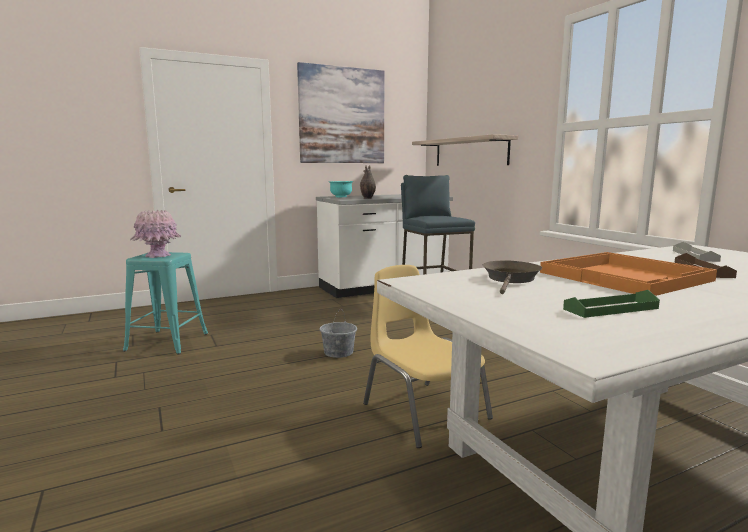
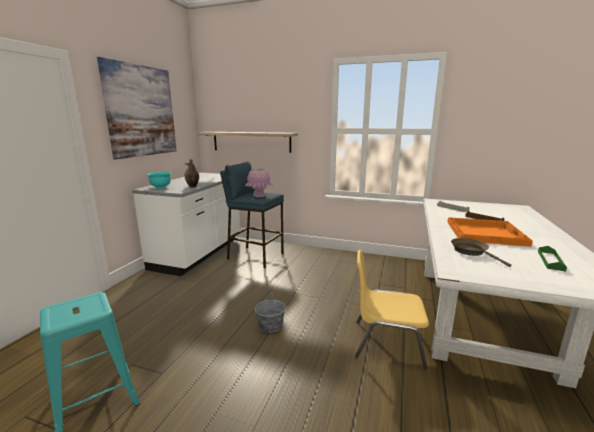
camera: 45 degrees left, 5 degrees up
(157, 255) = (75, 311): pink vase -> pink vase (259, 195)

